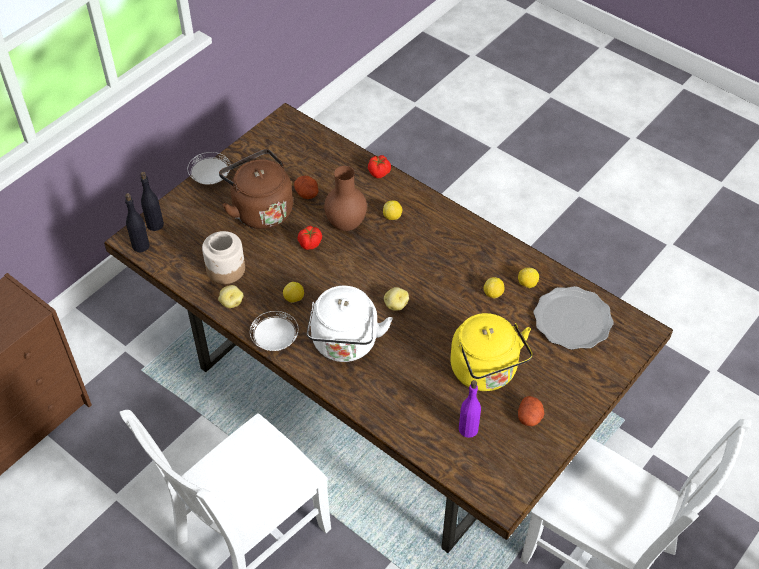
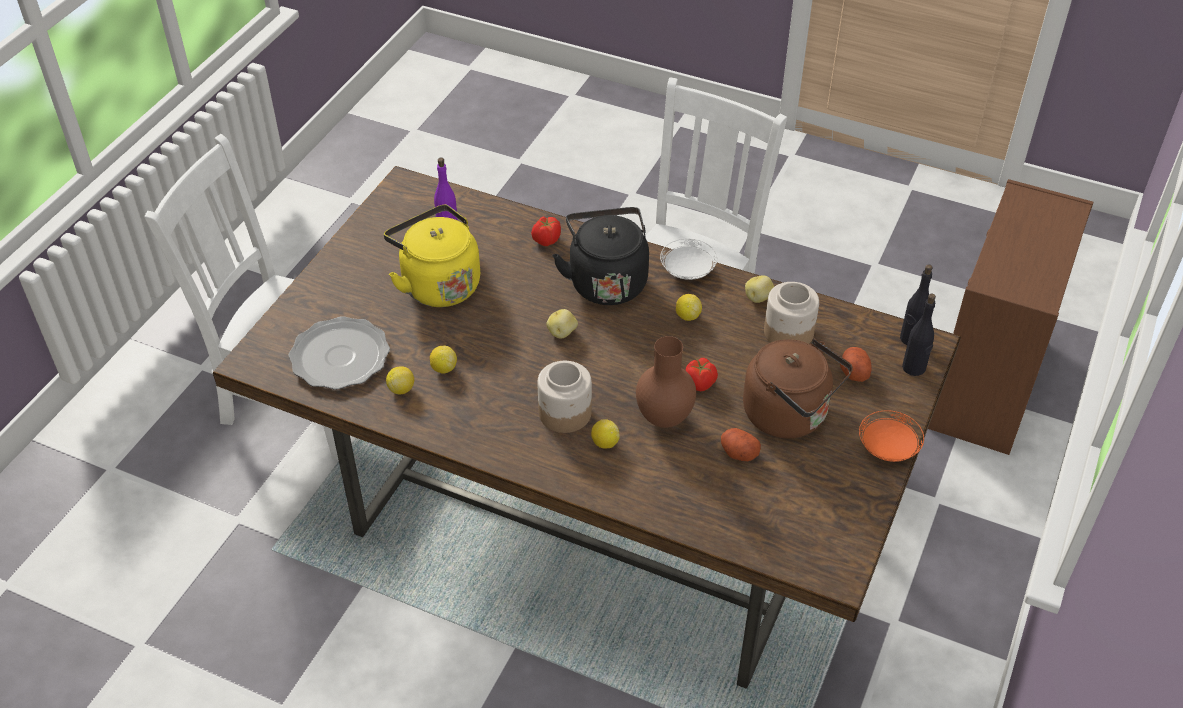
camera: 165 degrees right, 5 degrees down
(211, 177) = (887, 448): white plate -> orange plate
(345, 345) = (606, 281): white kettle -> black kettle
(379, 173) = (648, 507): tomato -> tomato (546, 240)
(413, 242) = (565, 413): none -> jar
(530, 417) = (383, 252): potato -> potato (853, 371)

